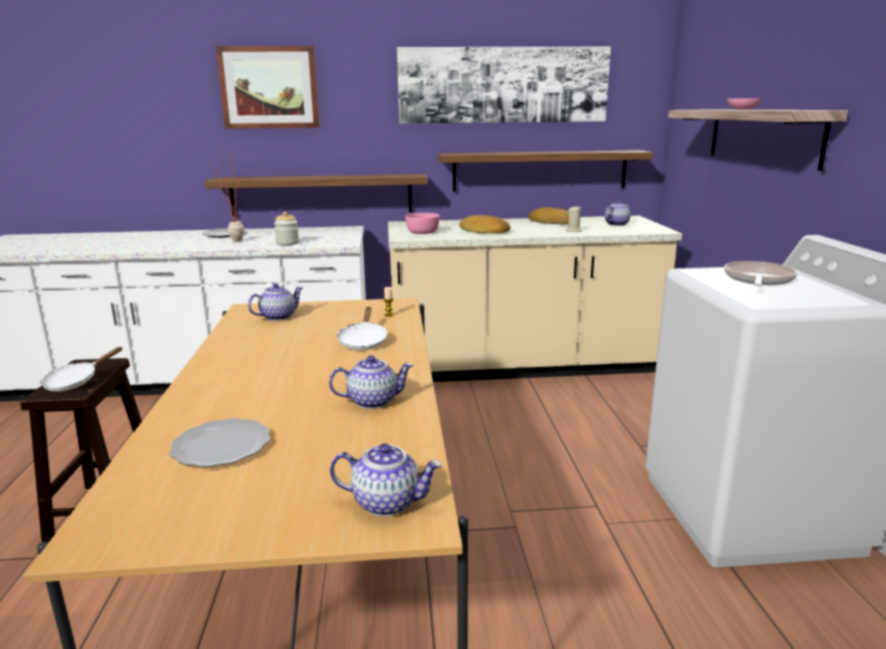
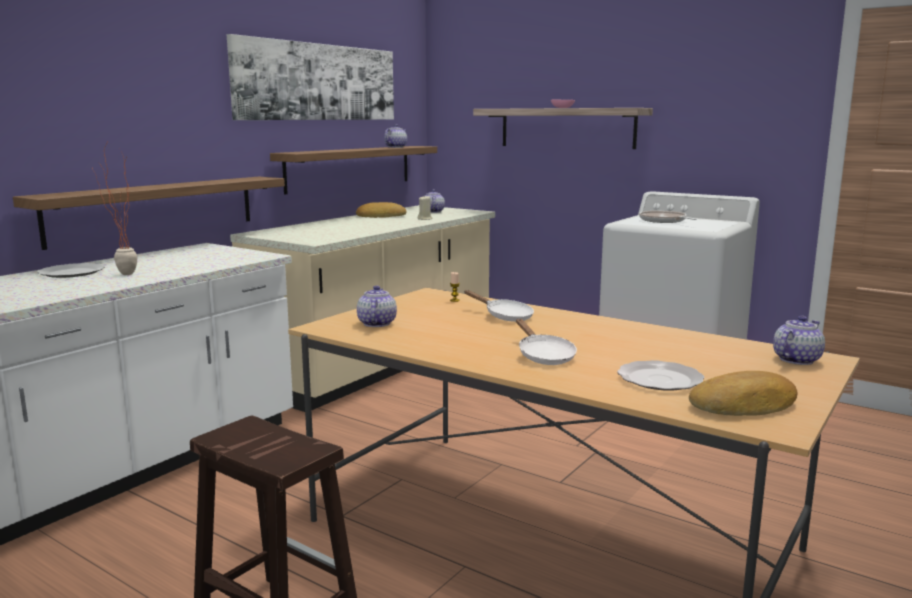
camera: 50 degrees left, 5 degrees down
(76, 381) = (278, 445): white frying pan -> white frying pan (543, 356)
(269, 88) = (87, 71): picture -> none
(287, 243) = (203, 265): jar -> none
(373, 401) = (636, 335): teapot -> teapot (395, 147)
(422, 232) = (312, 236): pink bowl -> none
(484, 231) = (360, 228): bread -> bread (745, 405)

